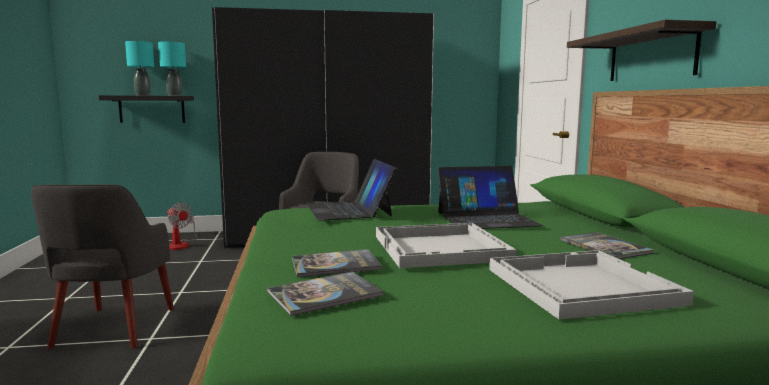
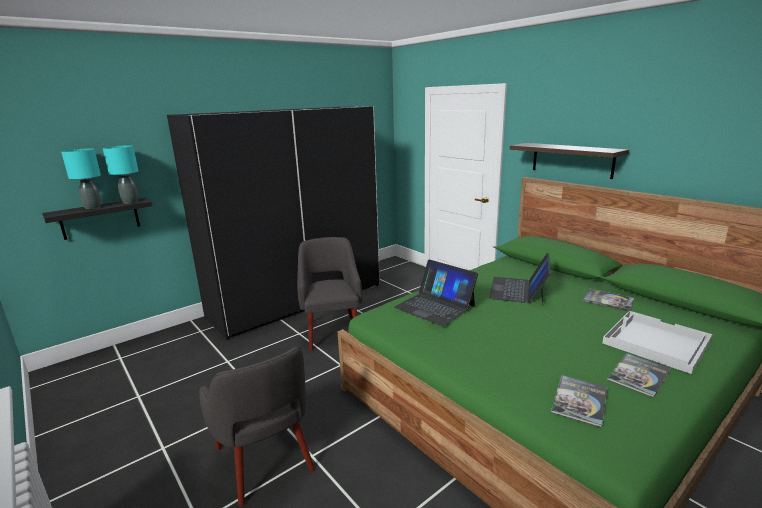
camera: 30 degrees left, 10 degrees up
(180, 244) = (176, 348): fan -> none
(335, 264) = (531, 369): book -> book (638, 375)
(441, 248) = (551, 331): white tray -> none
(487, 219) = (518, 290): laptop -> laptop turned 150 degrees clockwise

